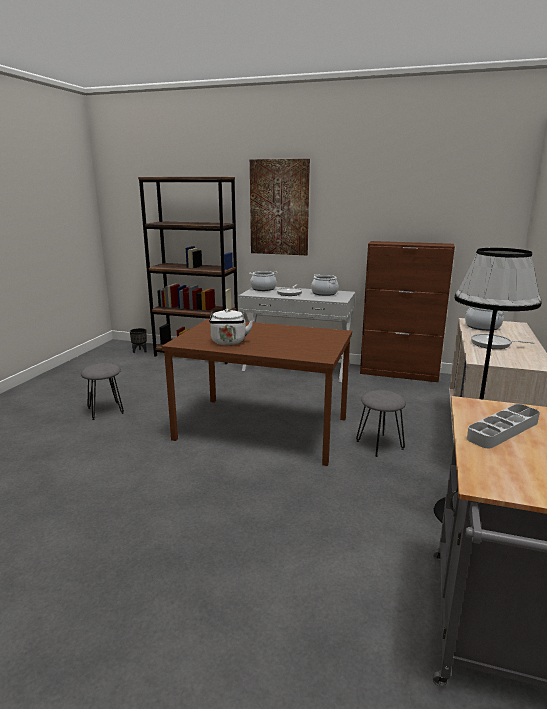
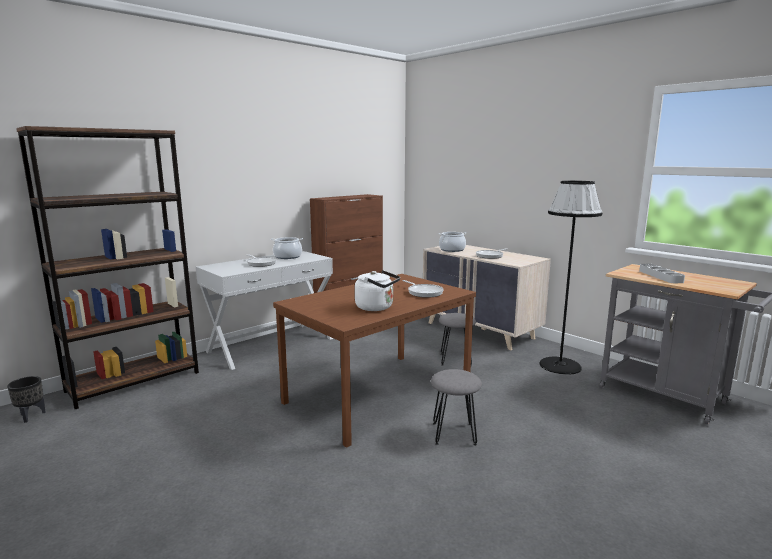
camera: 60 degrees left, 5 degrees down
(105, 411) = (201, 481): grey stool -> grey stool (454, 434)
(263, 289) = (220, 266): cooking pot -> none
(279, 208) = (214, 169): picture -> none
(297, 347) = (424, 292): none -> frying pan

